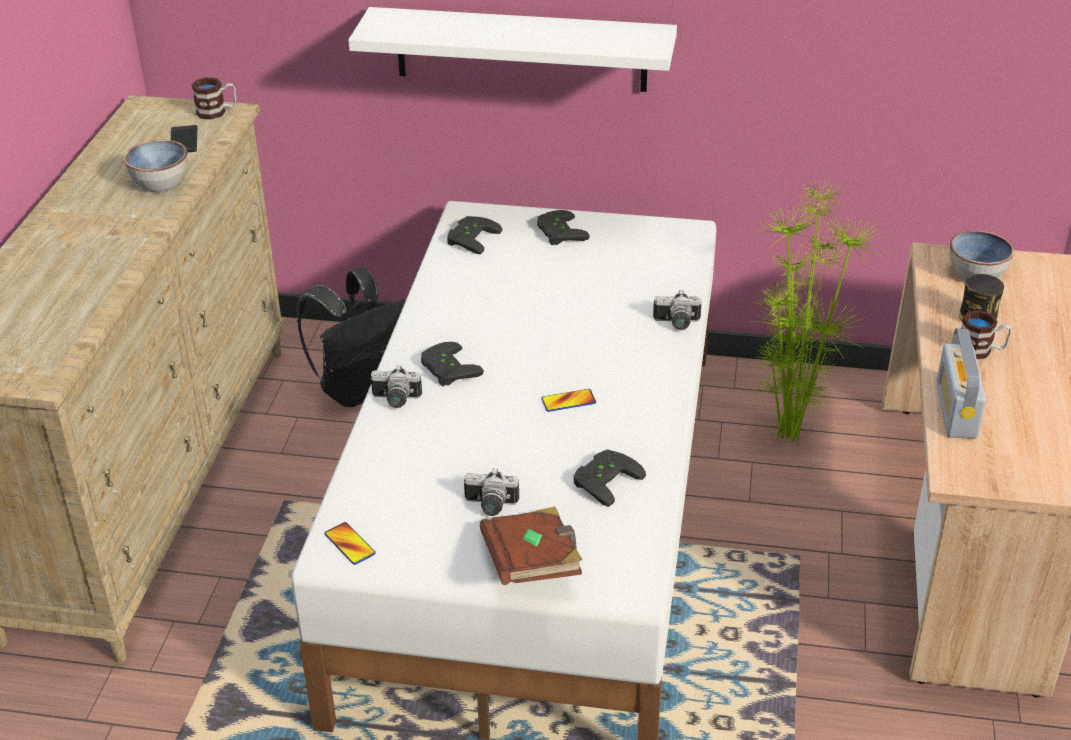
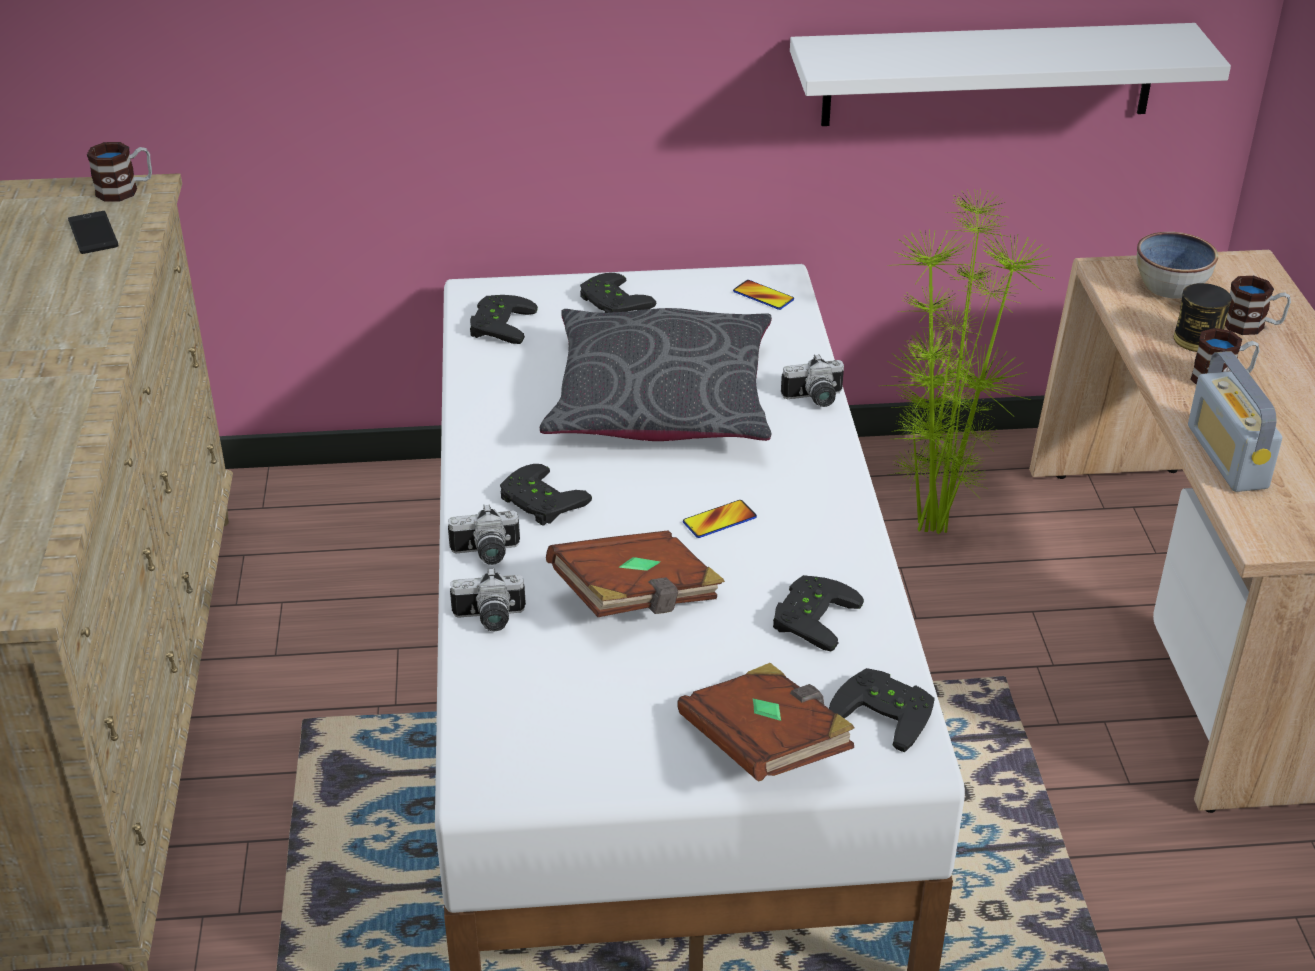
camera: 15 degrees left, 0 degrees up
(160, 183) = (83, 296): bowl -> none
(349, 544) = (504, 763): phone -> phone (763, 296)
(359, 389) = (354, 551): black backpack -> none
(486, 447) = (637, 598): none -> brown book
(490, 506) = (675, 677): camera -> camera (489, 619)
(521, 49) = (538, 61): white shelf -> white shelf (989, 74)
(563, 308) = (660, 399): none -> grey pillow
(629, 555) = (887, 711): none -> black game controller
(1028, 313) = (1252, 326): none -> mug

